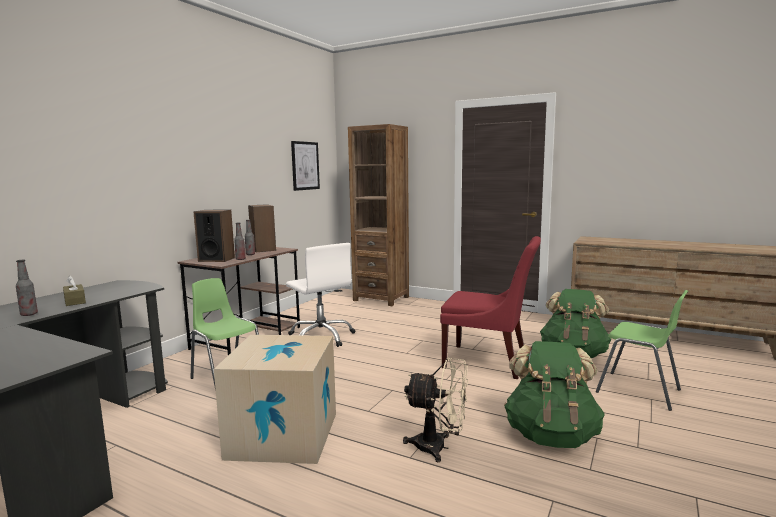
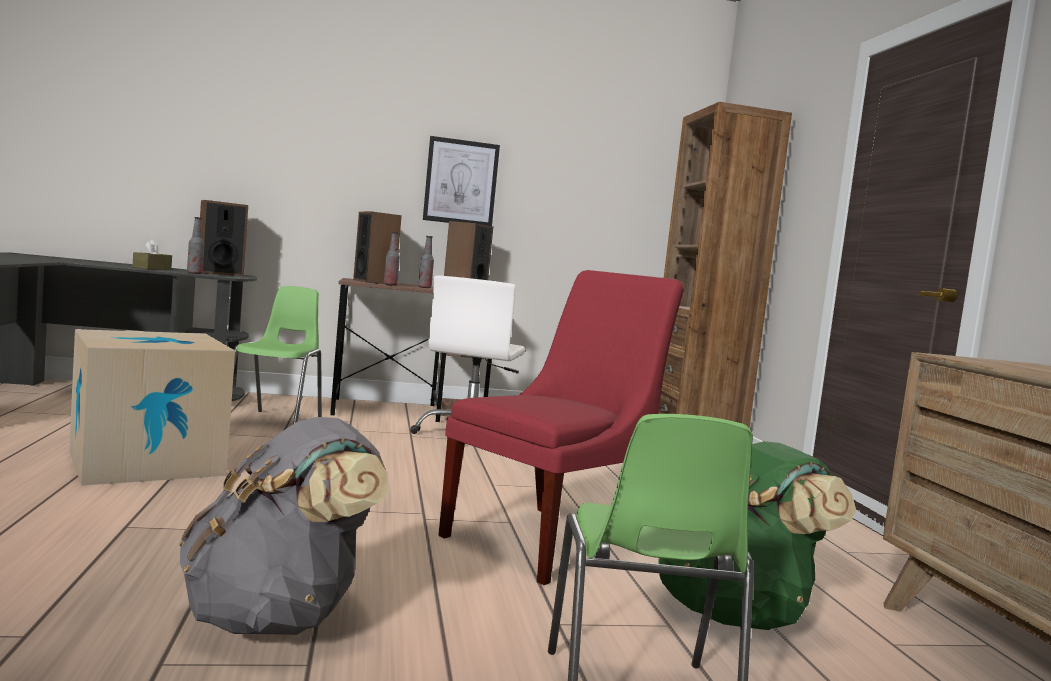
camera: 50 degrees right, 5 degrees down
(29, 314) = (95, 263): bottle -> bottle (194, 273)
(110, 286) = (219, 273): none -> speaker
(305, 165) = (623, 188): picture -> picture (461, 182)
(438, 447) = (168, 539): beige fan -> none
(489, 362) = (551, 541): red chair -> red chair turned 120 degrees counterclockwise
(551, 435) = (279, 618): green backpack -> grey backpack

